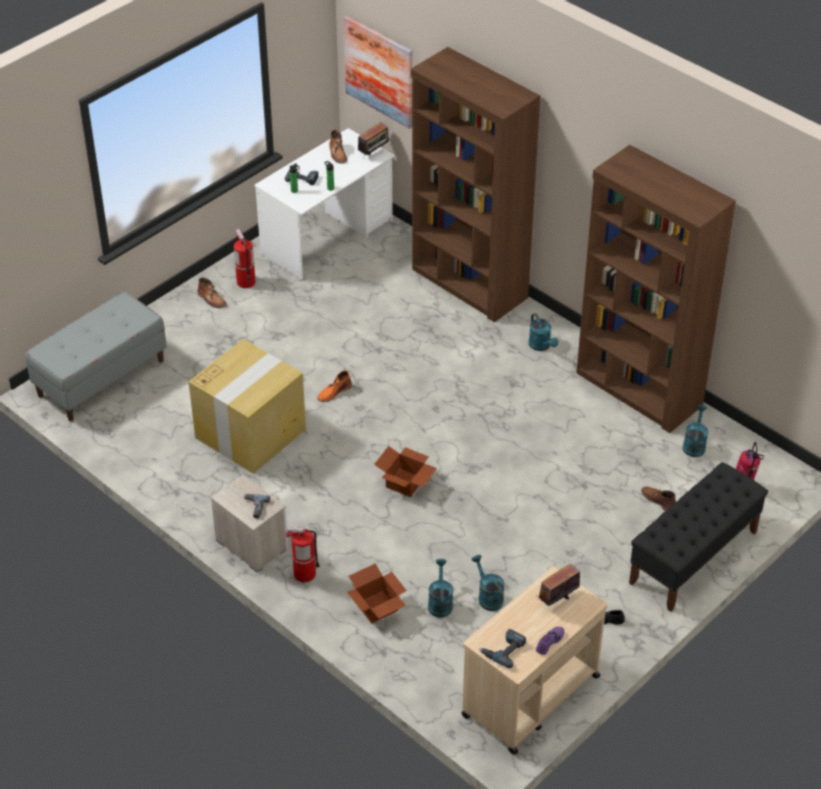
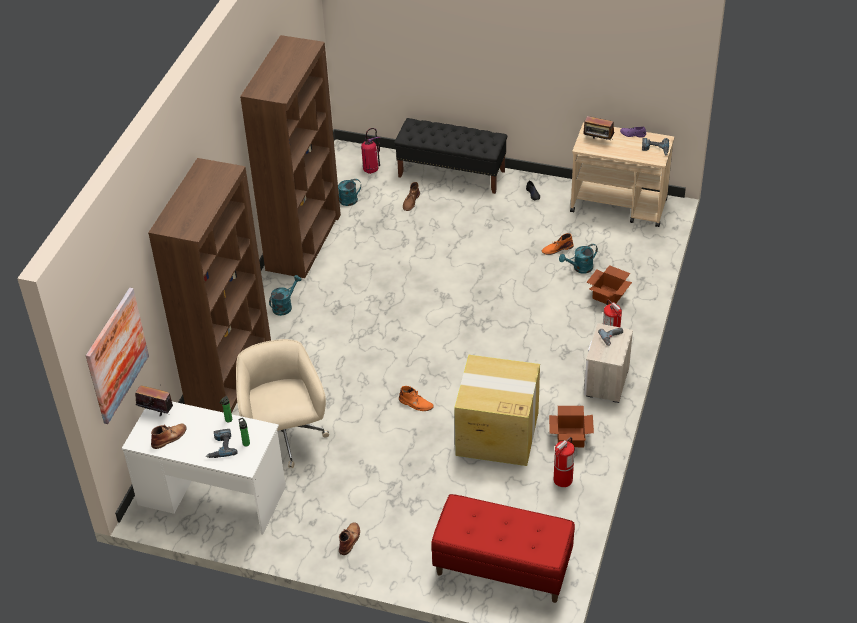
camera: 115 degrees left, 0 degrees up
(101, 377) = (502, 567): grey bench -> red bench
(246, 282) = (311, 526): fire extinguisher -> fire extinguisher (563, 480)
(359, 295) = (284, 438): none -> beige office chair
(405, 483) = (485, 325): cardboard box -> cardboard box (571, 436)
(488, 597) = (557, 249): turquoise watering can -> orange boot

